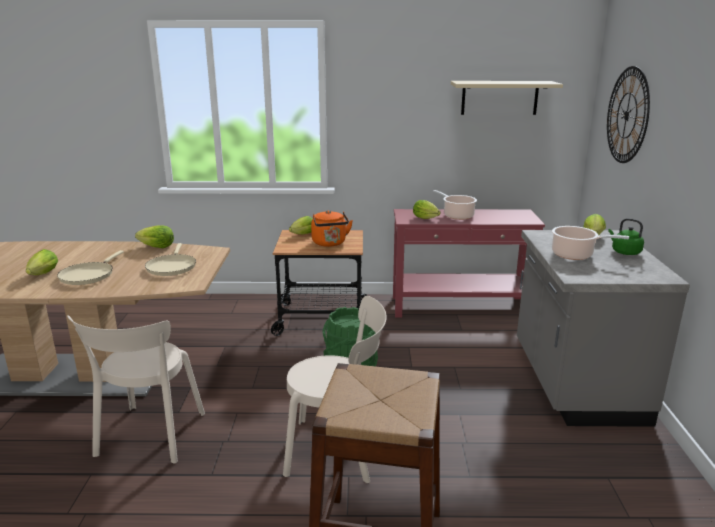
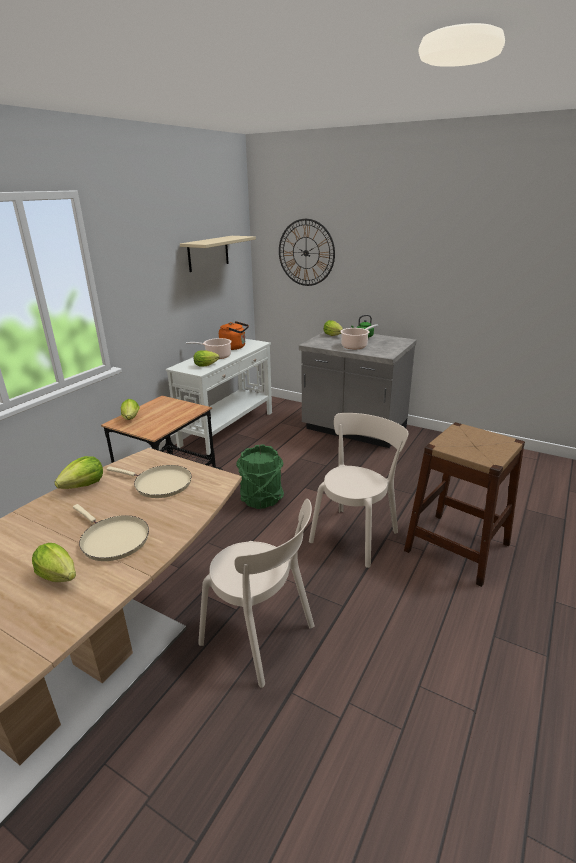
camera: 60 degrees left, 5 degrees up
(330, 243) = (171, 413): orange kettle -> orange kettle (234, 347)
(460, 307) = (228, 428): red console table -> white console table

